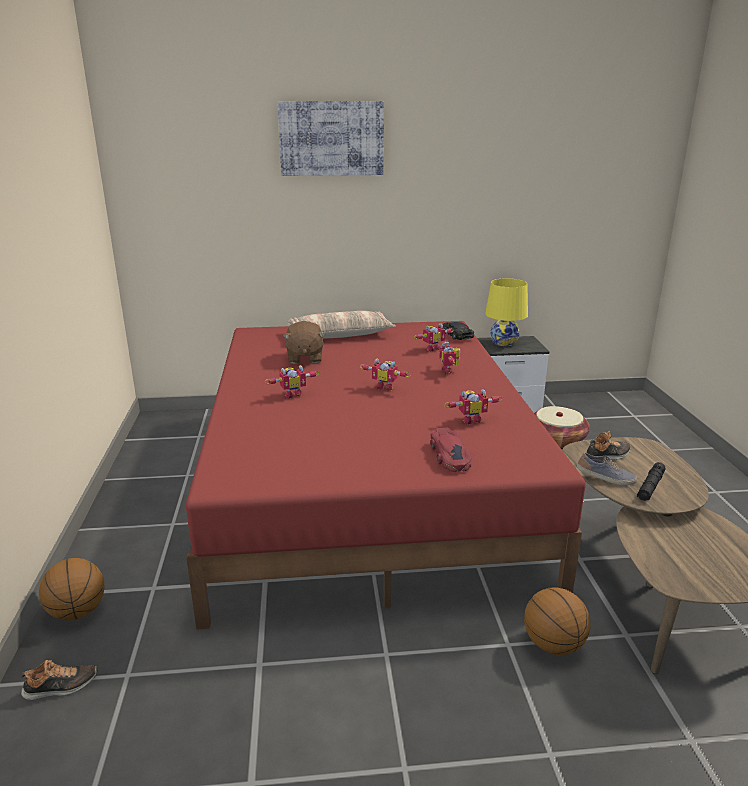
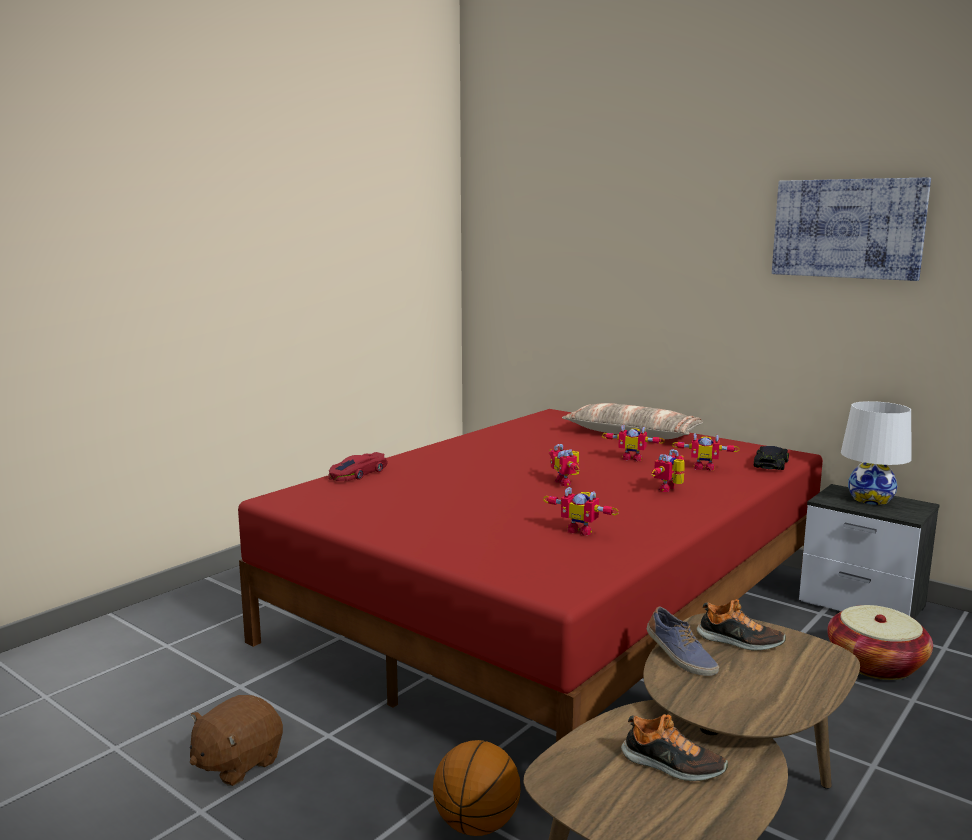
camera: 45 degrees right, 10 degrees down
(61, 687) = (129, 631): shoe -> shoe (672, 765)
(77, 612) = (205, 595): basketball -> none
(292, 394) = (470, 464): toy robot -> toy robot (632, 458)
(304, 358) = (549, 442): brown plush toy -> brown plush toy (237, 763)
(331, 138) = (670, 197): picture -> picture (847, 228)
(450, 456) = (484, 546): red toy car -> red toy car (357, 474)
(504, 342) = (870, 499): yellow table lamp -> white table lamp
(650, 486) = (722, 688): black flashlight -> none

